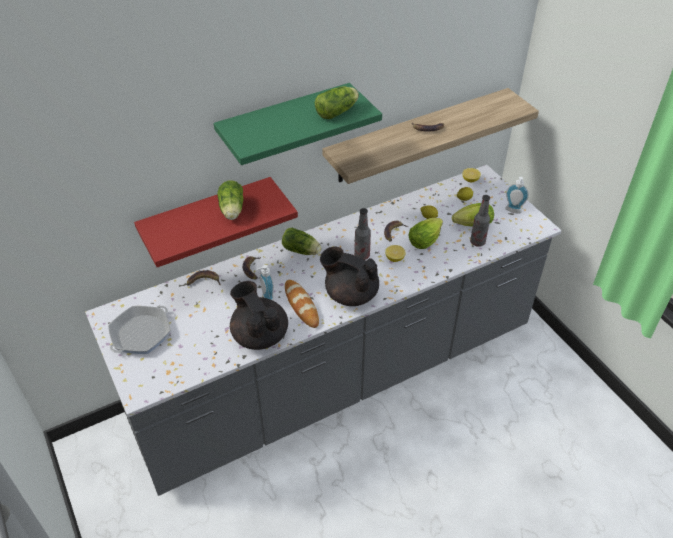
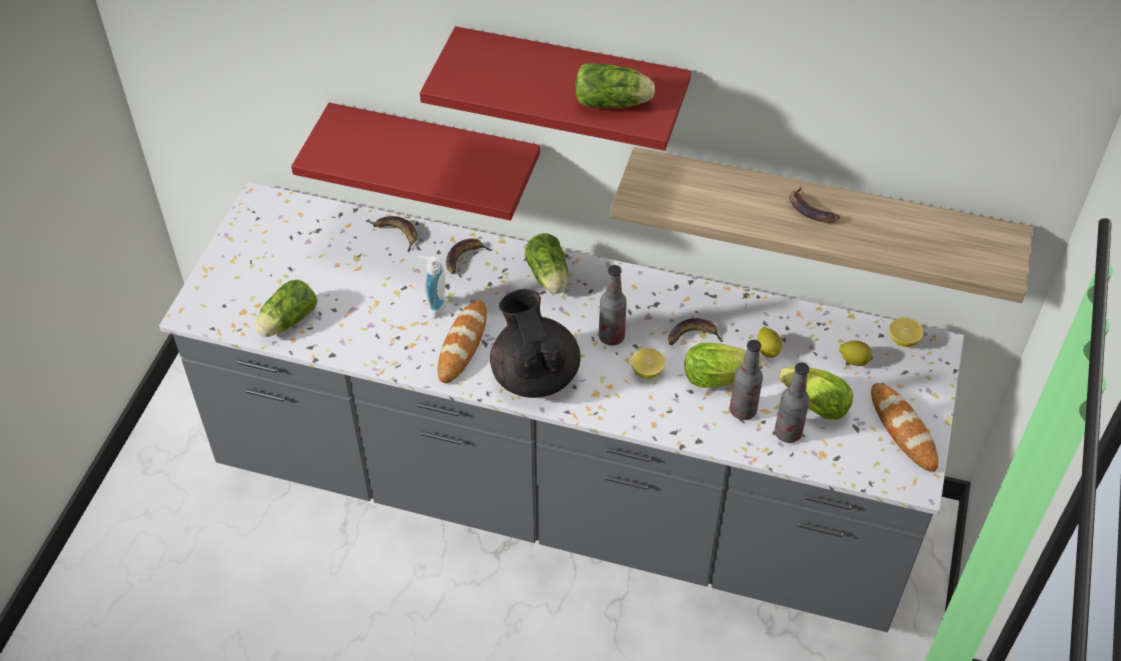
camera: 45 degrees right, 5 degrees up
(141, 334) = (267, 248): frying pan -> none
(232, 211) = (440, 160): lettuce -> lettuce (286, 322)
(259, 335) = (376, 343): black teapot -> none
(285, 124) = (571, 81): green shelf -> red shelf
(450, 246) = (743, 410): none -> bottle
(513, 211) = (903, 429): soap dispenser -> bread

